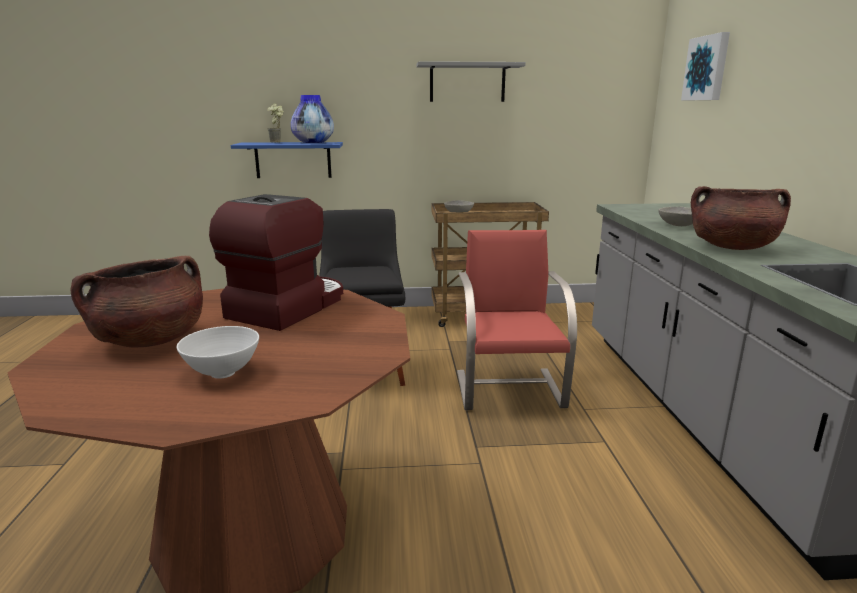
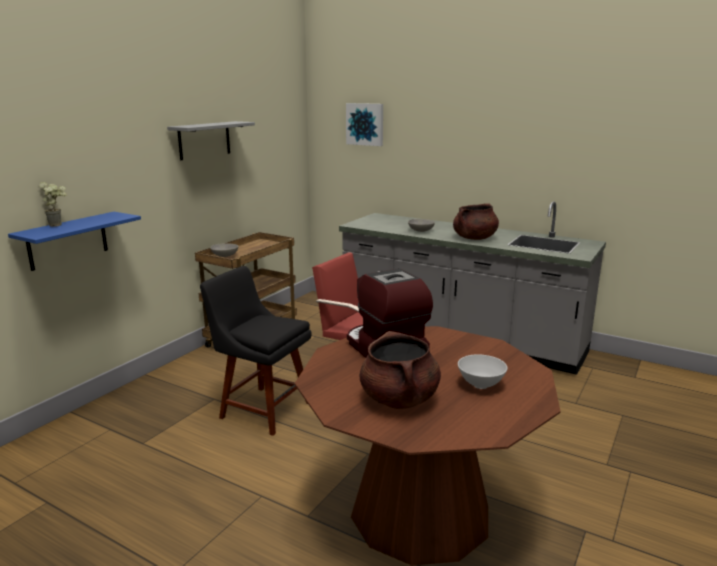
camera: 55 degrees left, 0 degrees up
(313, 143) = (101, 218): vase -> none

